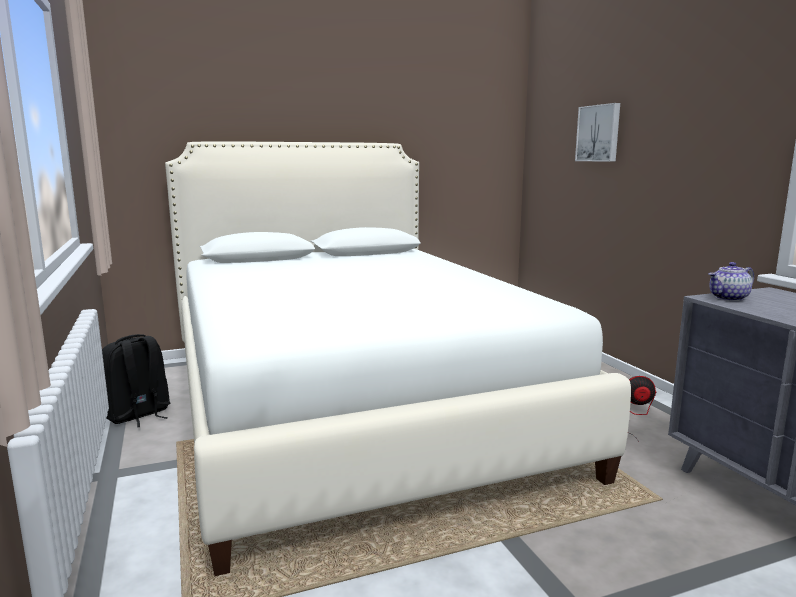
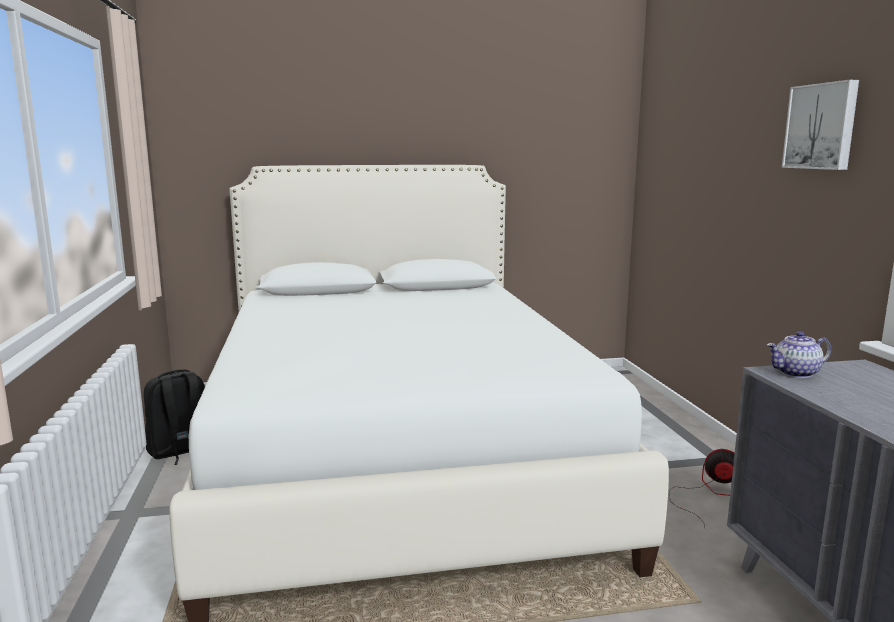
camera: 10 degrees right, 0 degrees up
(599, 133) = (708, 157): picture -> picture (822, 126)

